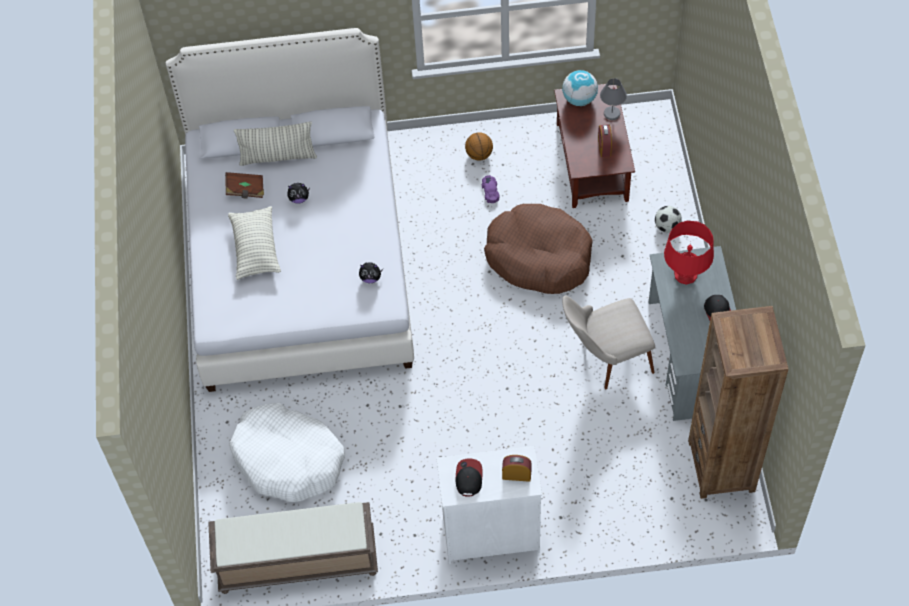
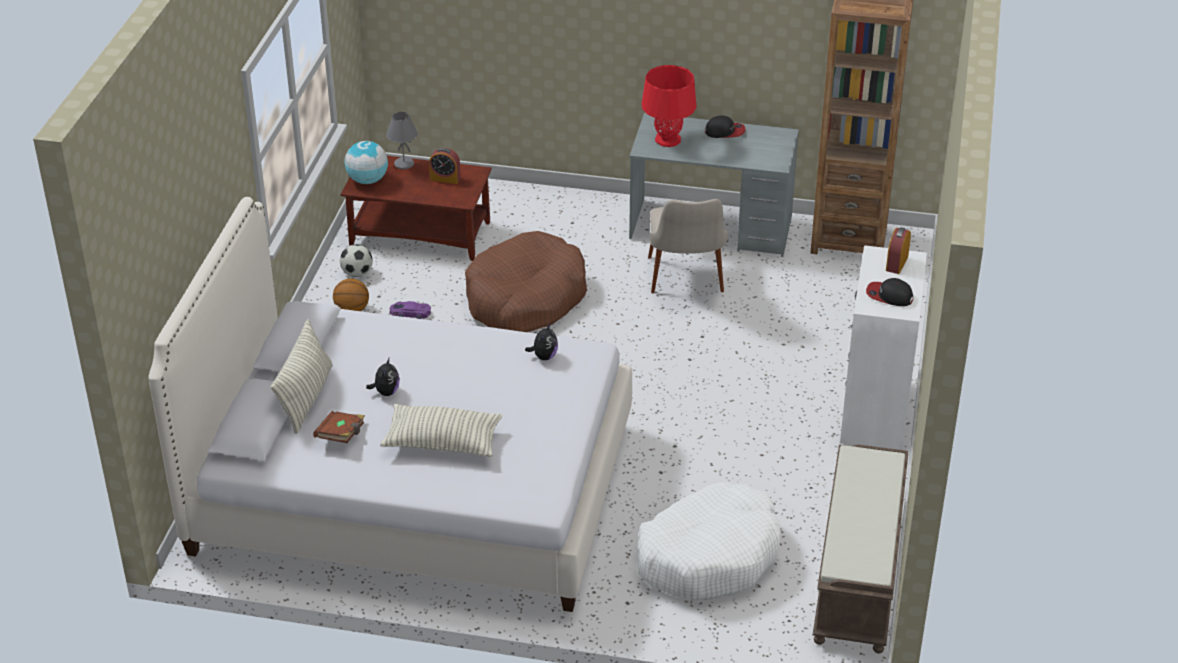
camera: 75 degrees left, 20 degrees down
(667, 226) = (539, 205): football -> football (357, 273)

